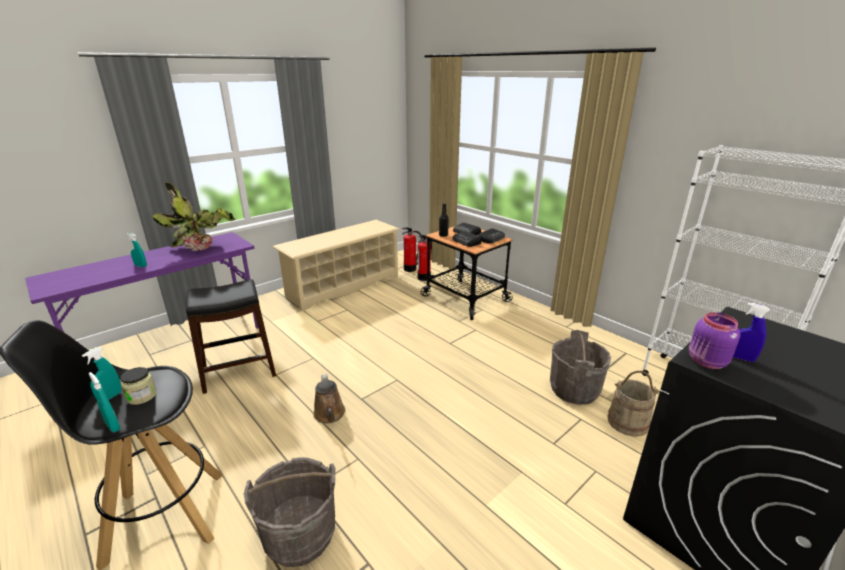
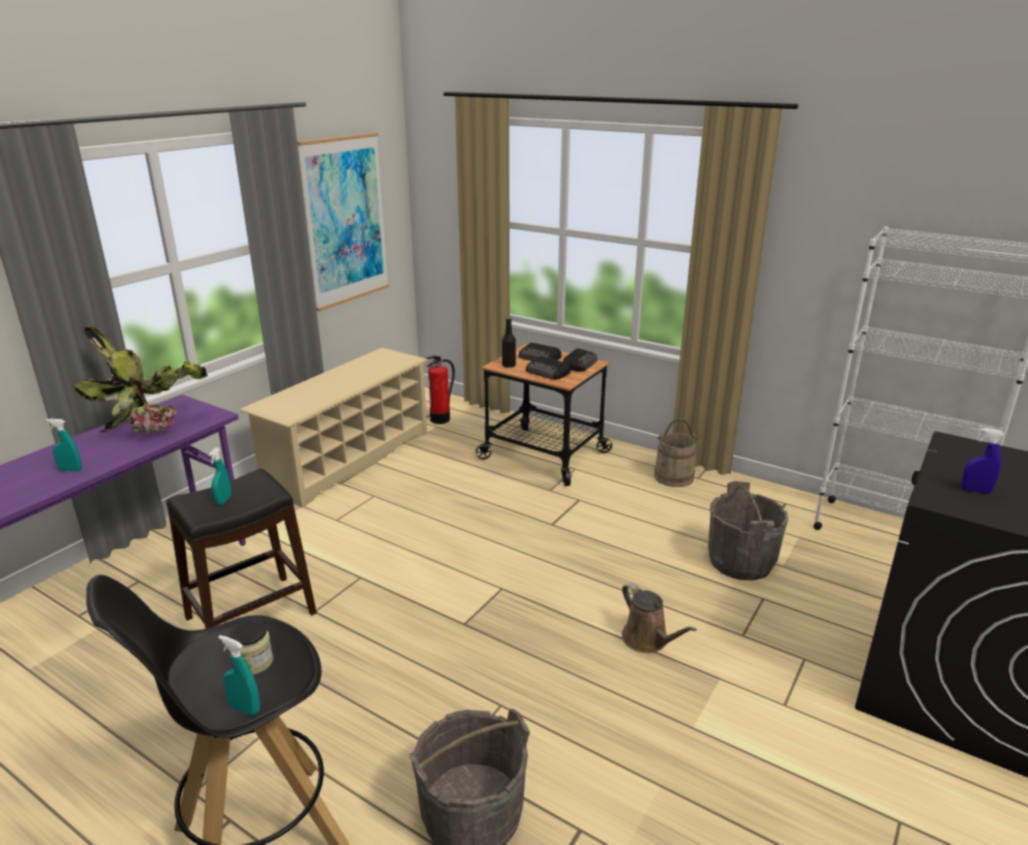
camera: 15 degrees left, 0 degrees up
(110, 397) = (204, 672): turquoise spray bottle -> turquoise spray bottle (223, 500)
(329, 415) = (429, 654): brown watering can -> brown watering can (648, 640)
(358, 137) = (345, 221): none -> picture
(424, 278) = (468, 430): fire extinguisher -> none
(627, 422) = (819, 592): beige bucket -> beige bucket (673, 477)
(706, 362) = (945, 501): purple jar -> none

